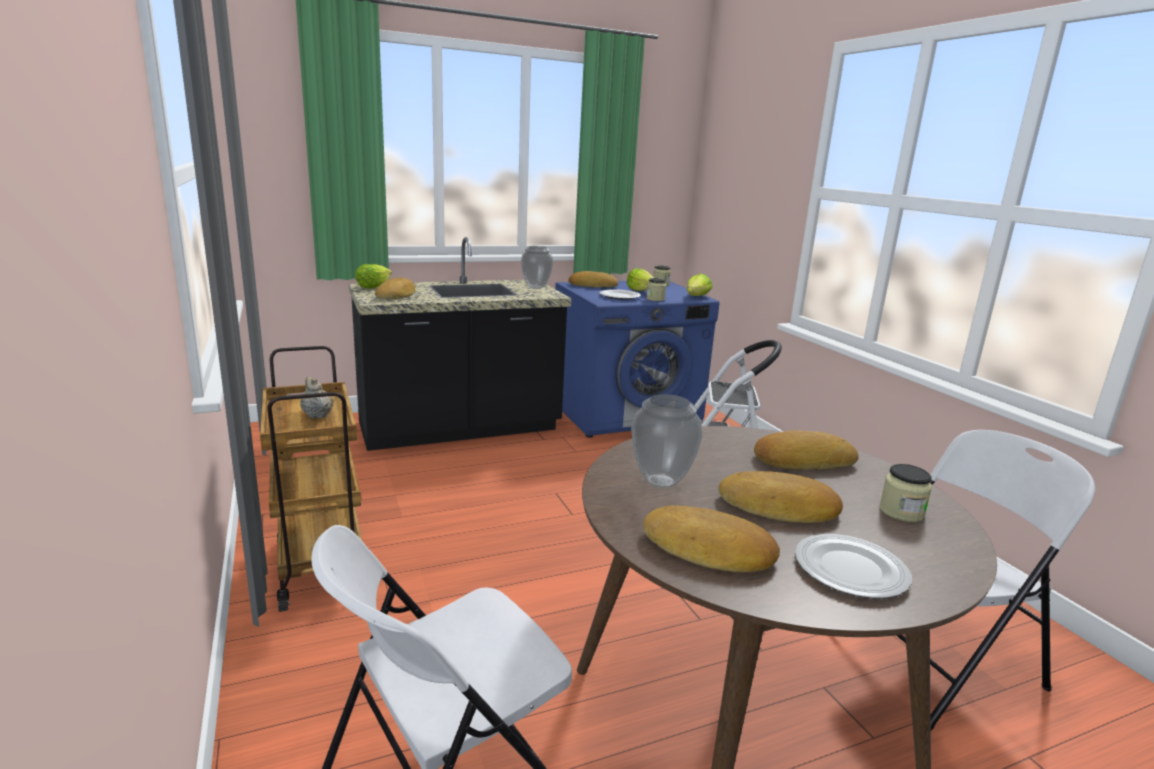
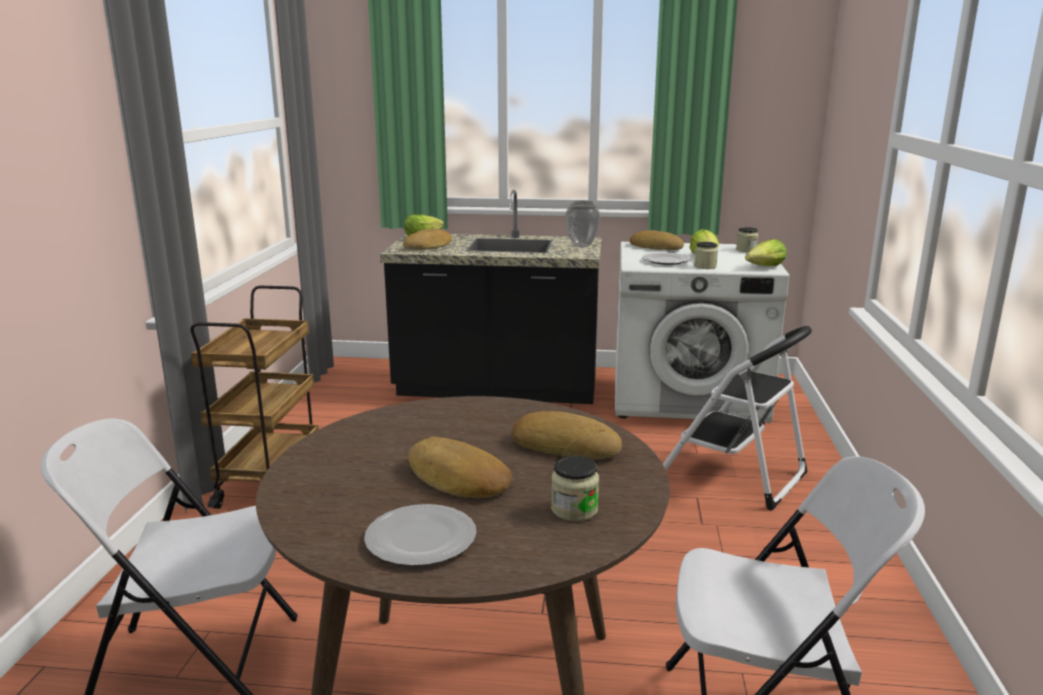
camera: 30 degrees right, 0 degrees up
(317, 415) = (262, 345): beige teapot -> none
(626, 416) = (689, 403): blue washing machine -> white washing machine
(662, 482) = (392, 437): vase -> none
(708, 550) = (330, 494): bread -> none

